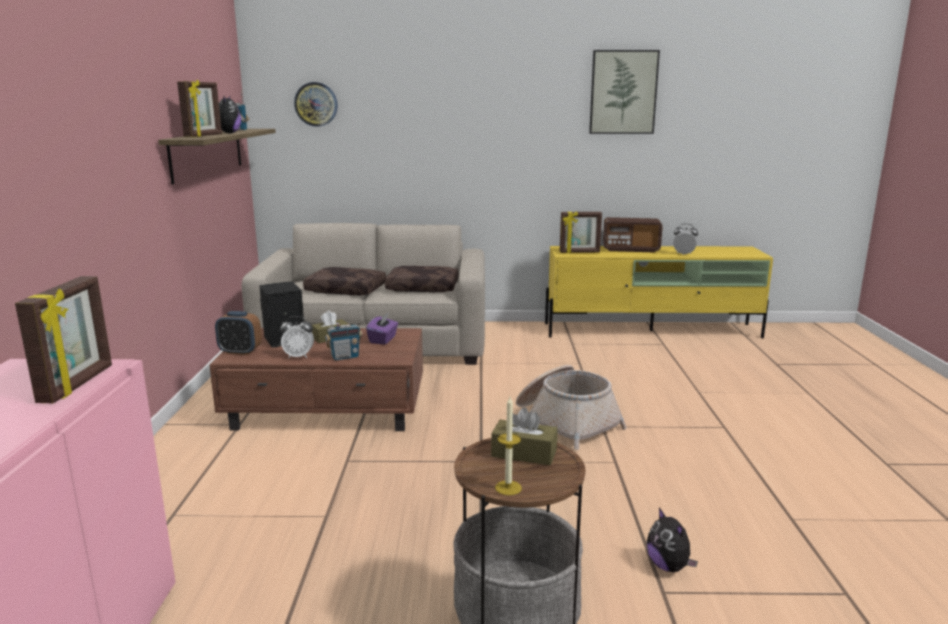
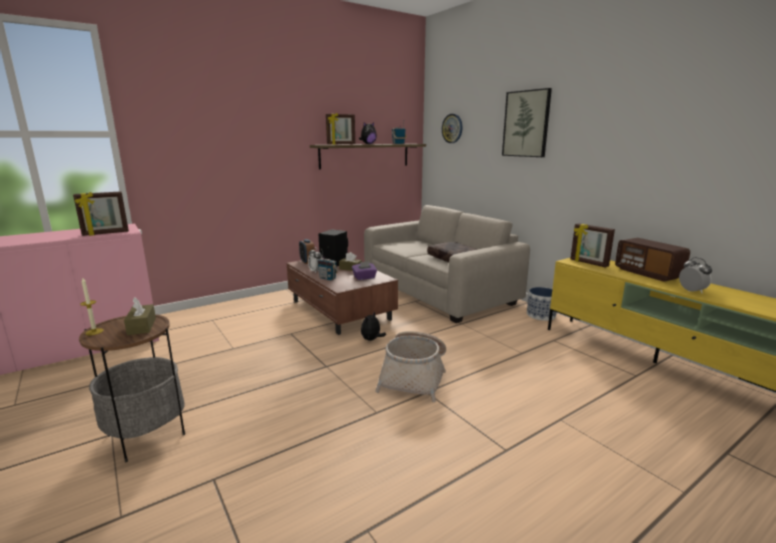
camera: 55 degrees right, 0 degrees up
(347, 290) = (417, 249): brown pillow -> none
(517, 328) = (541, 315): none -> planter
(623, 92) = (673, 111): picture -> picture (526, 124)
(669, 566) = (247, 474): plush toy -> plush toy (371, 340)

